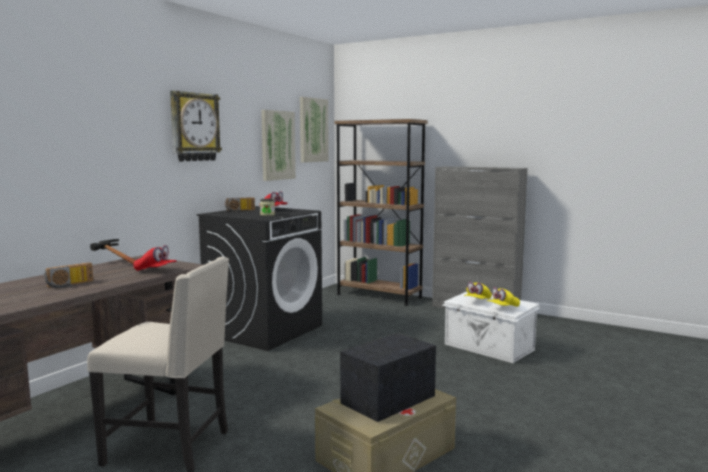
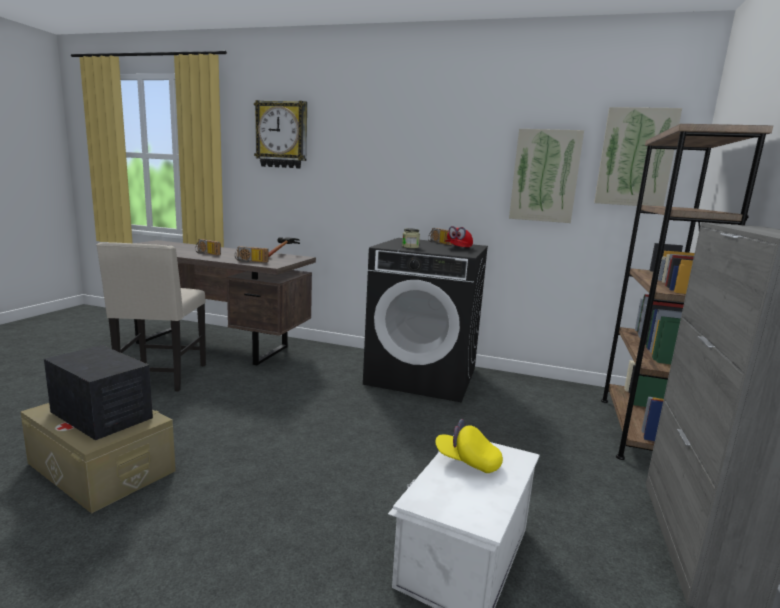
camera: 75 degrees right, 5 degrees up
(155, 271) = (250, 261): red cap -> radio
(194, 127) = (410, 150): wall clock -> wall clock (282, 135)
(503, 308) = (437, 489): yellow cap -> none

